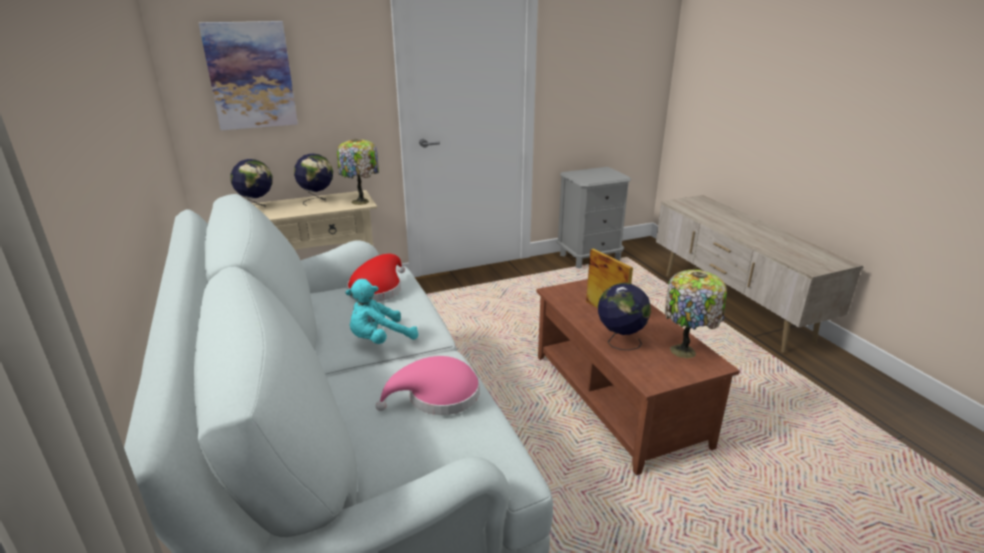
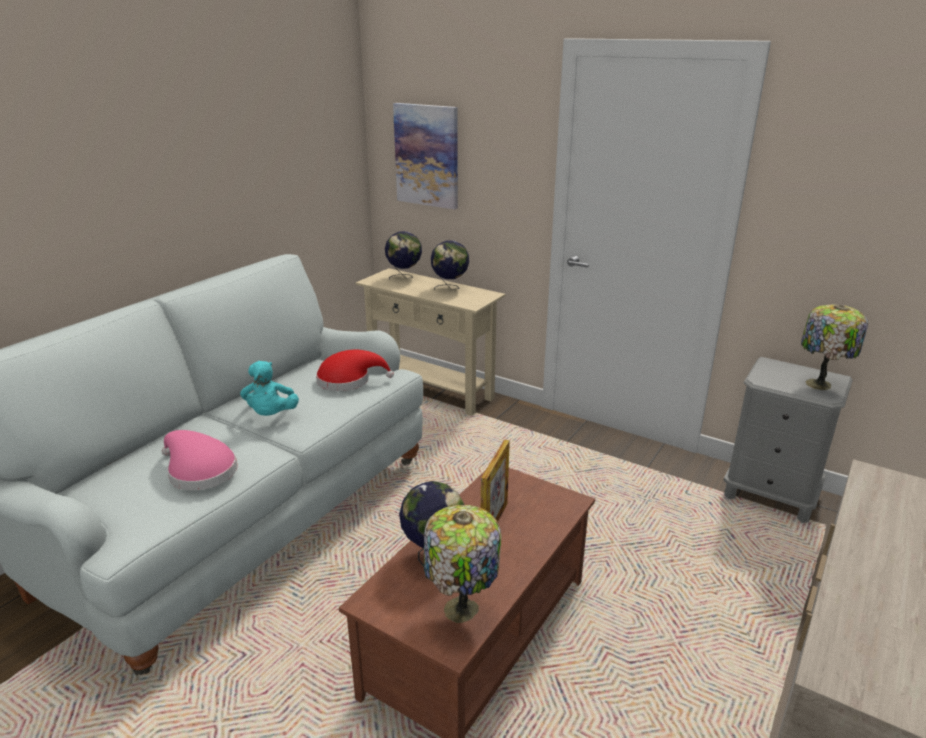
camera: 55 degrees right, 0 degrees up
(361, 202) = (474, 302): table lamp -> table lamp (819, 385)
(379, 339) = (271, 415): turquoise plush toy -> turquoise plush toy turned 120 degrees counterclockwise

